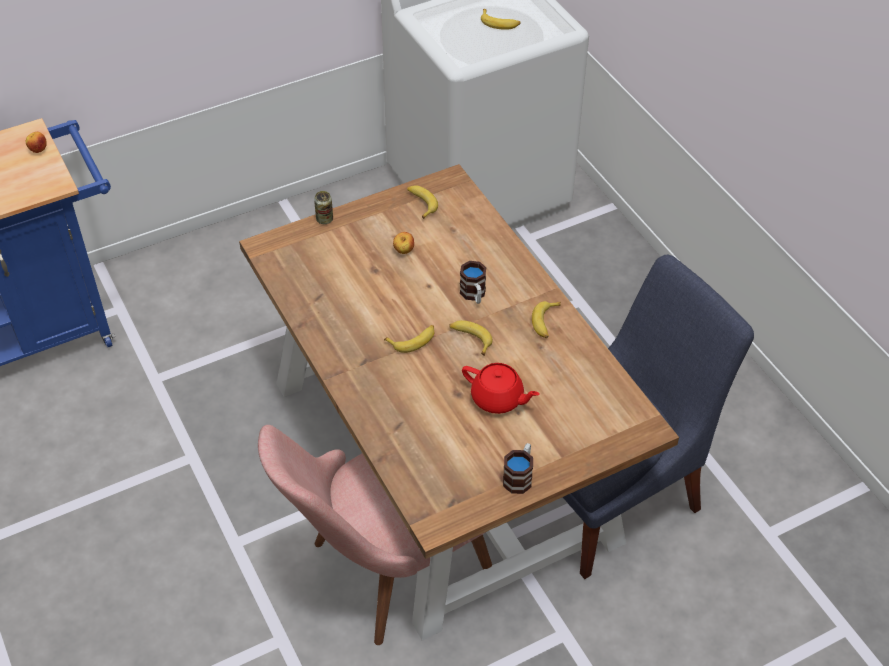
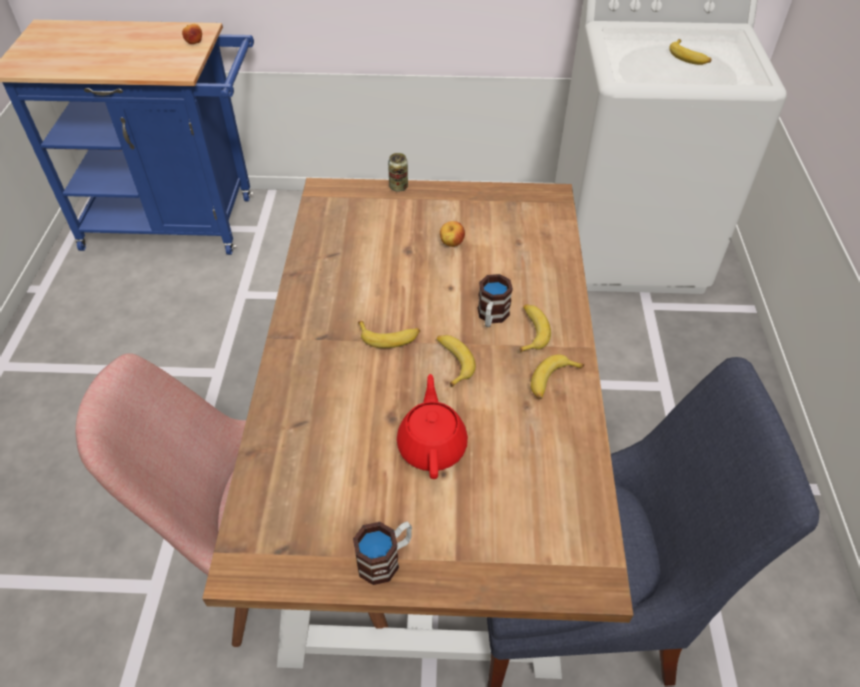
camera: 30 degrees right, 0 degrees up
(421, 203) = (504, 206): banana -> banana (530, 331)
(498, 399) = (432, 446): red teapot -> red teapot turned 150 degrees counterclockwise

